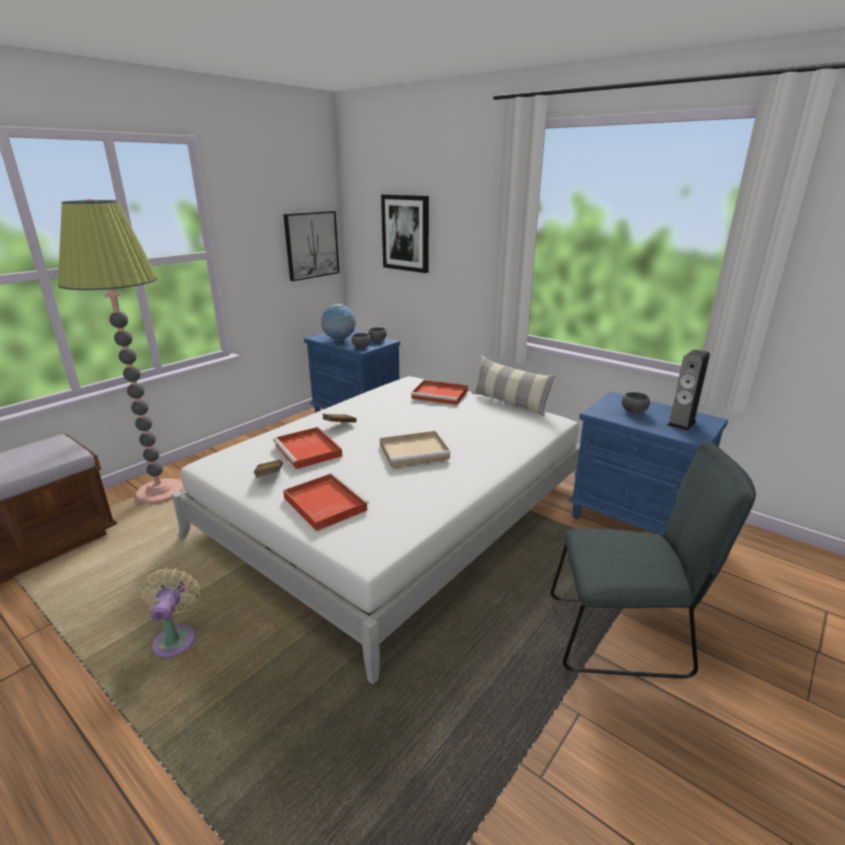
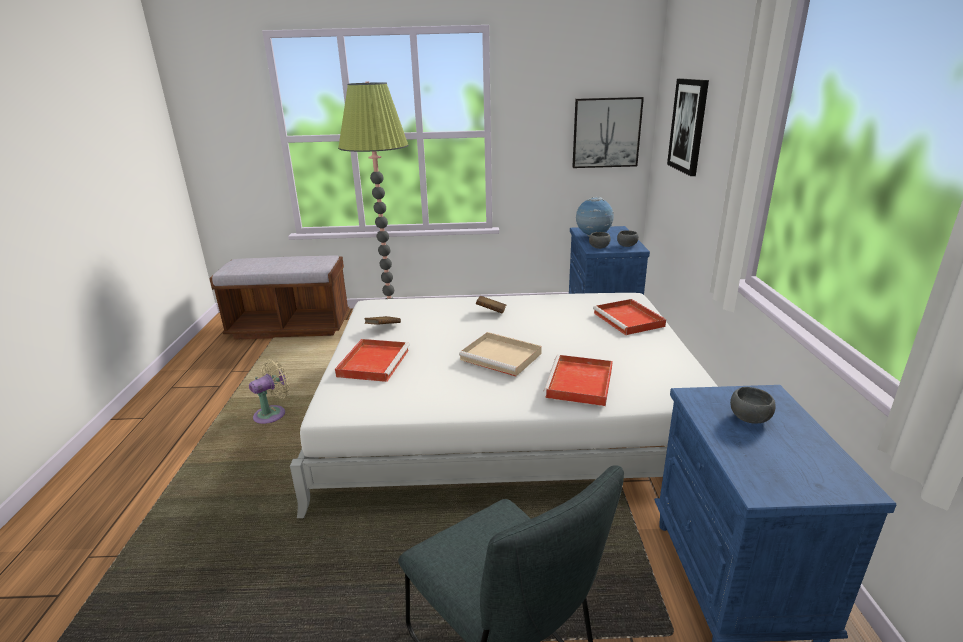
camera: 50 degrees right, 0 degrees up
(309, 450) = (435, 321): red tray -> red tray (580, 383)
(509, 402) = (687, 355): pillow -> none
(681, 423) = (788, 464): speaker -> none

